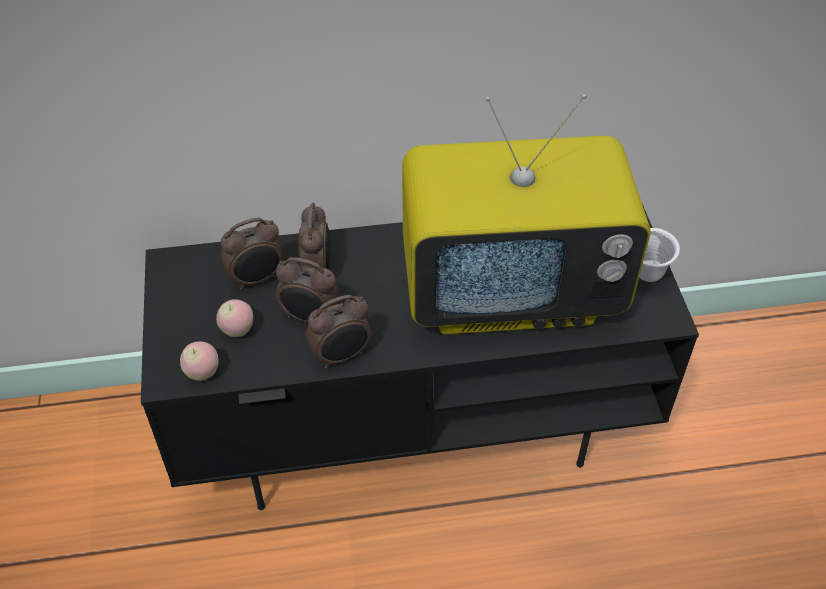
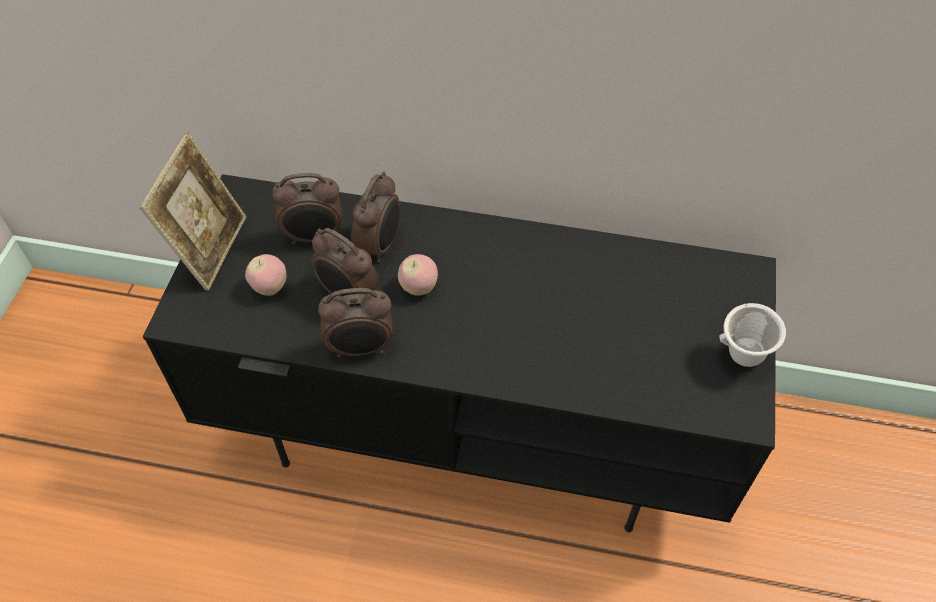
camera: 20 degrees right, 5 degrees up
(167, 314) = (210, 249): none -> picture frame
(202, 373) = (215, 323): apple -> apple (418, 287)
(512, 292) = (577, 330): television -> none

